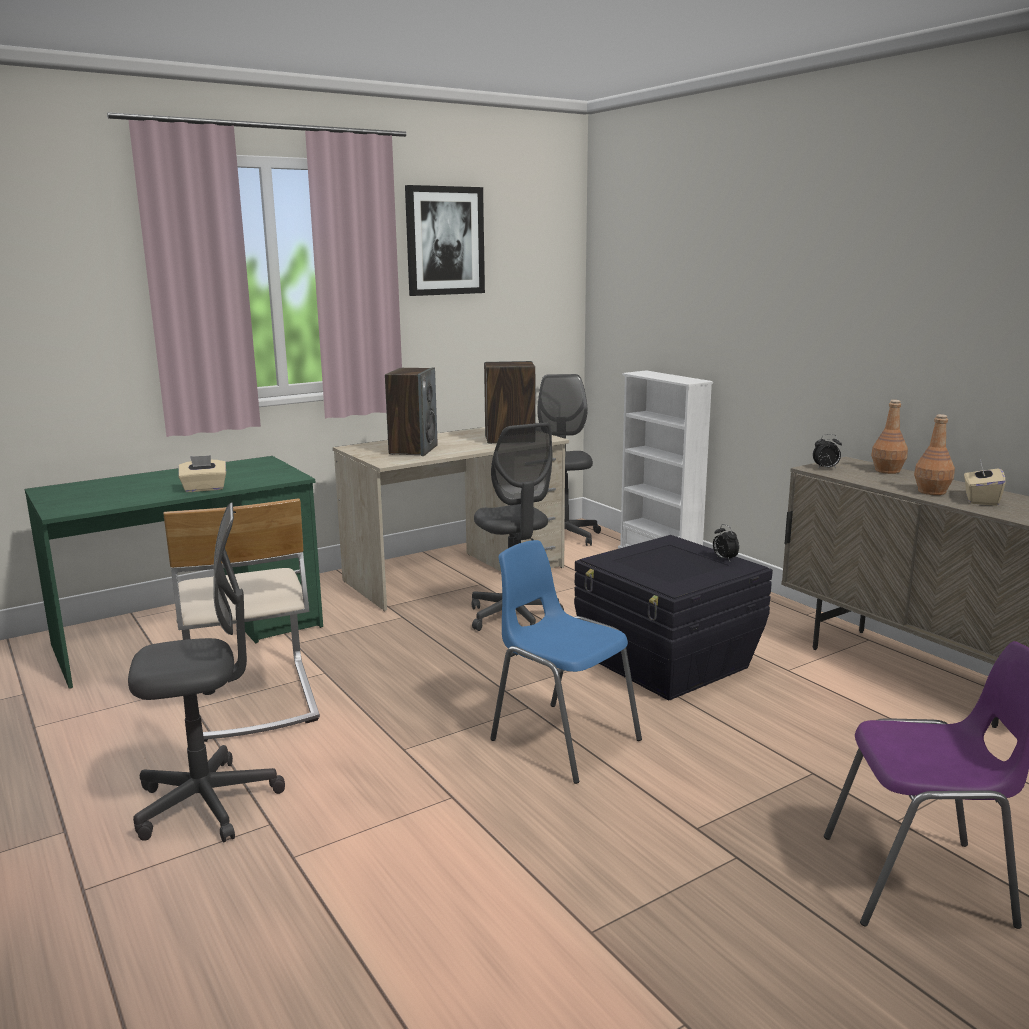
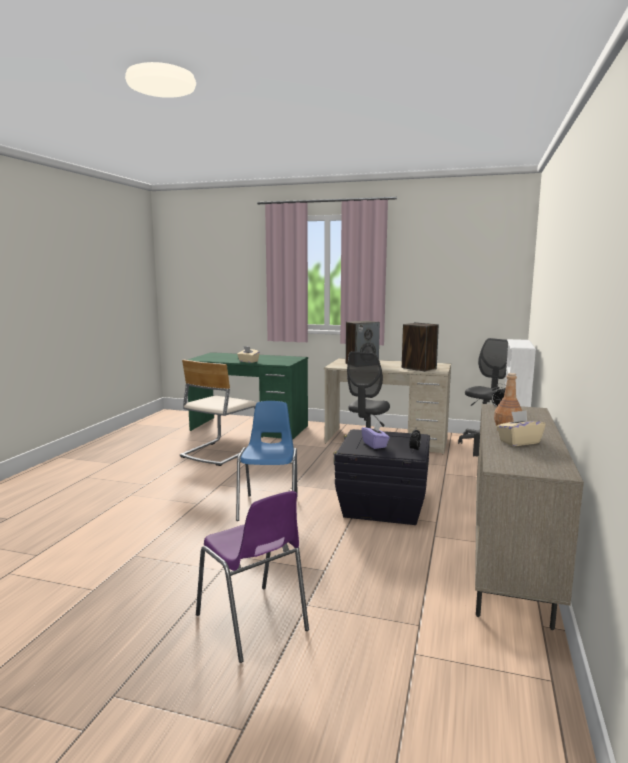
camera: 50 degrees right, 5 degrees down
(207, 803) = (147, 472): grey office chair -> none
(444, 241) = (424, 254): picture -> none
(673, 569) = (375, 445): none -> purple tissue box
(887, 470) = (534, 418): brown bottle -> none

